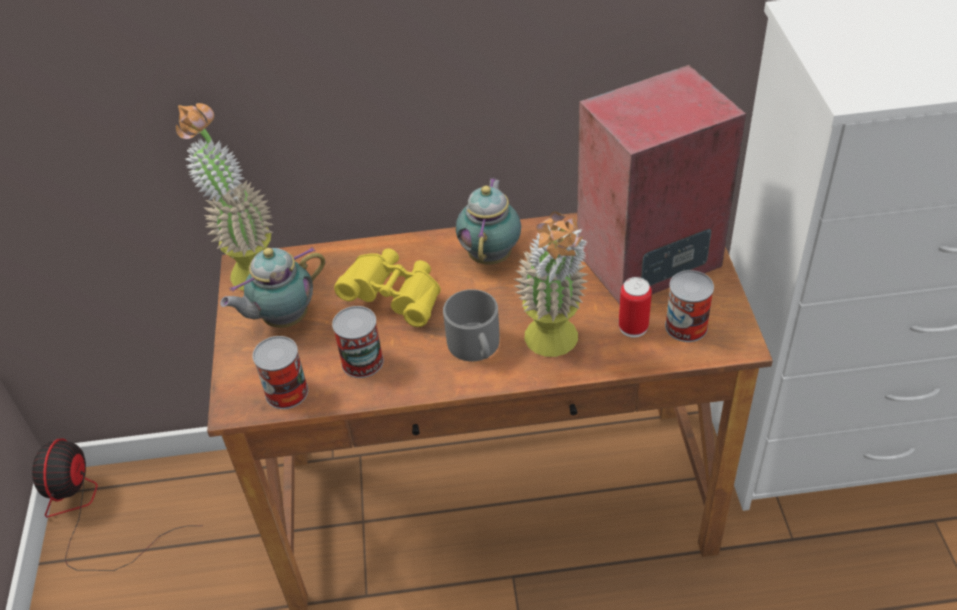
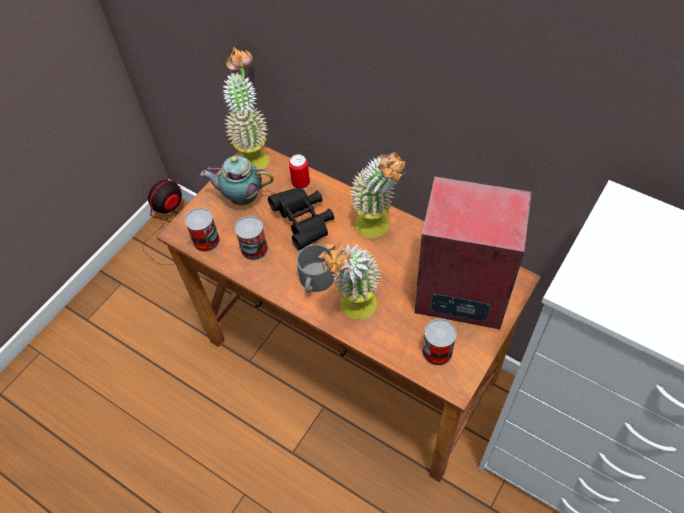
camera: 40 degrees right, 10 degrees up
(395, 298) = (304, 222): yellow binoculars -> black binoculars
(491, 254) = (378, 229): teapot -> potted plant
(633, 327) = (407, 330): can -> can (301, 183)

